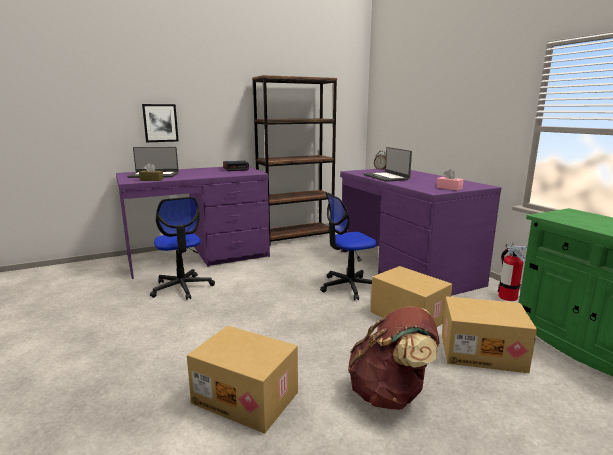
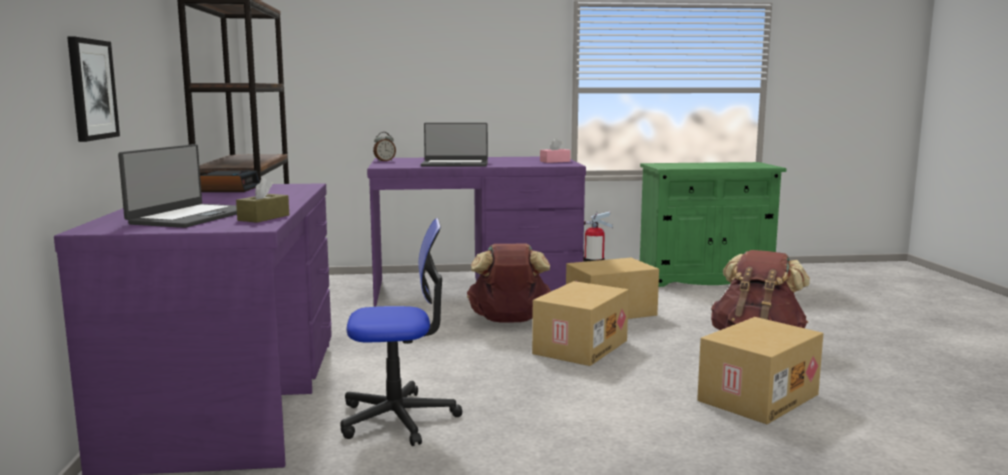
camera: 70 degrees left, 5 degrees down
(348, 287) = (509, 321): office chair -> brown backpack
(482, 352) = (695, 304): cardboard box -> cardboard box (579, 346)

